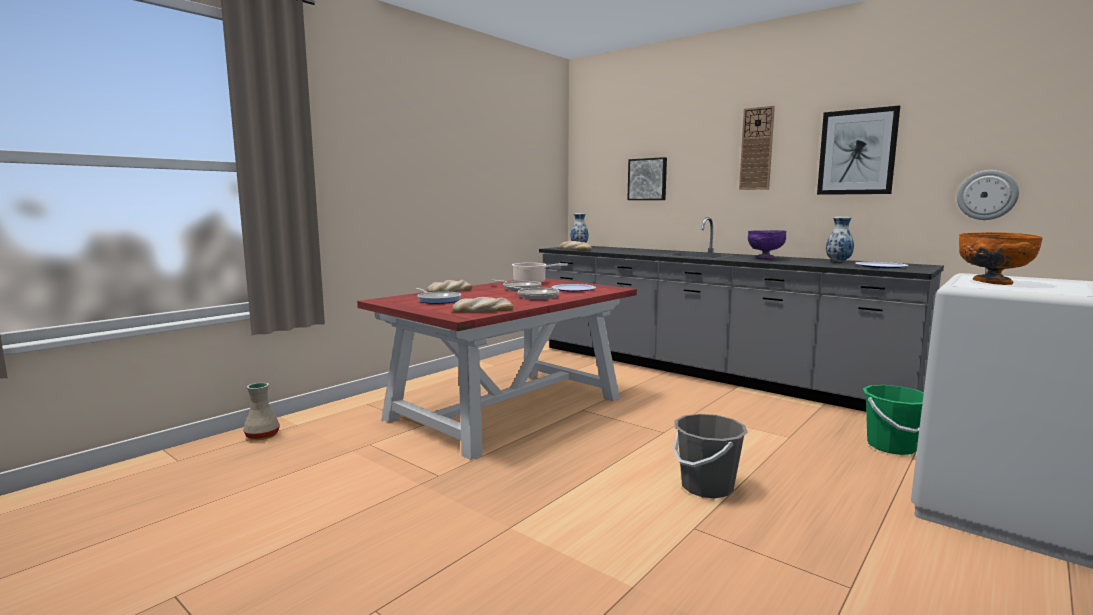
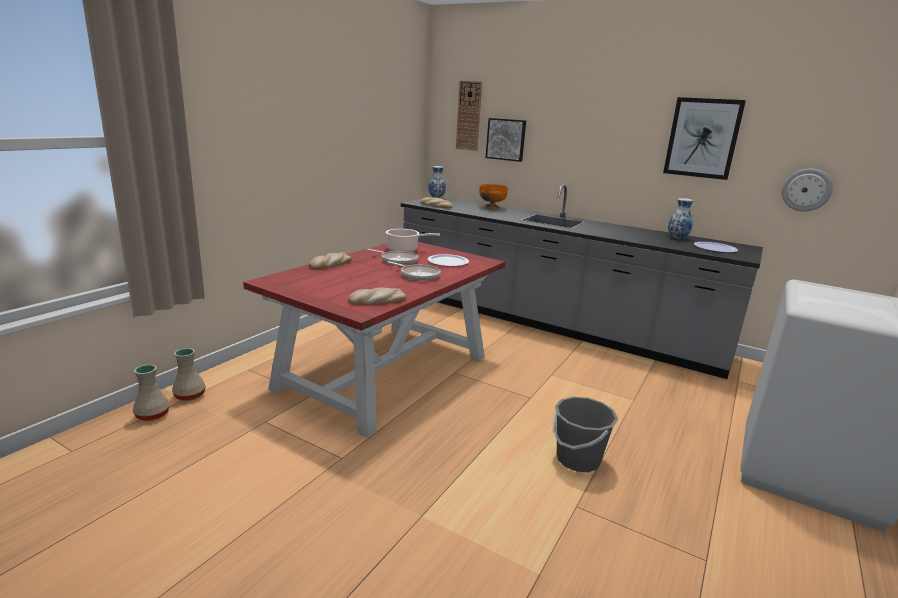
camera: 10 degrees left, 10 degrees up
(302, 422) = (189, 395): none -> beige vase
(438, 300) = (325, 281): frying pan -> none
(756, 149) = (612, 123): wall clock -> wall clock (469, 116)
(765, 258) = (614, 230): purple bowl -> none
(891, 446) = (714, 407): green bucket -> none
(992, 282) = (827, 302): orange bowl -> orange bowl (491, 208)

